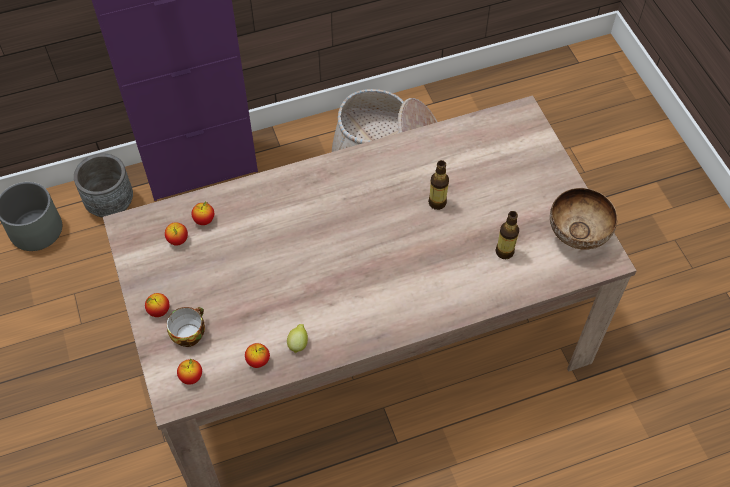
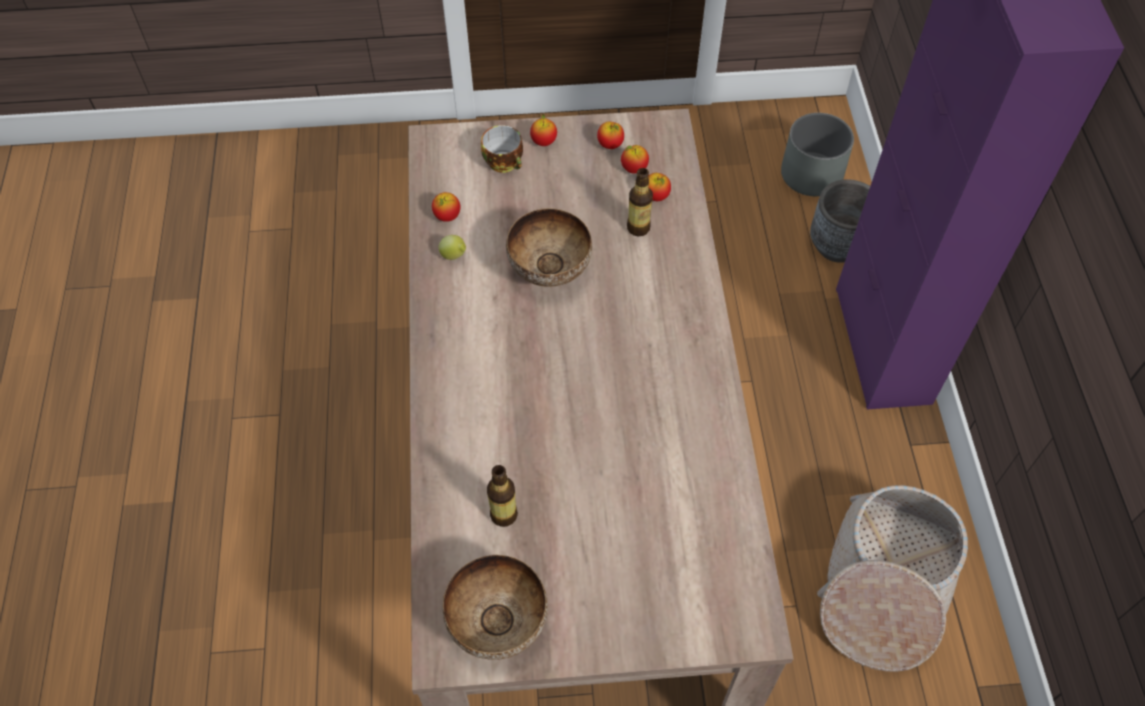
camera: 105 degrees right, 0 degrees up
(191, 377) = (451, 158): apple -> apple (610, 145)
(297, 274) = (548, 272): none -> bowl
(437, 202) = (612, 453): bottle -> bottle (638, 228)

